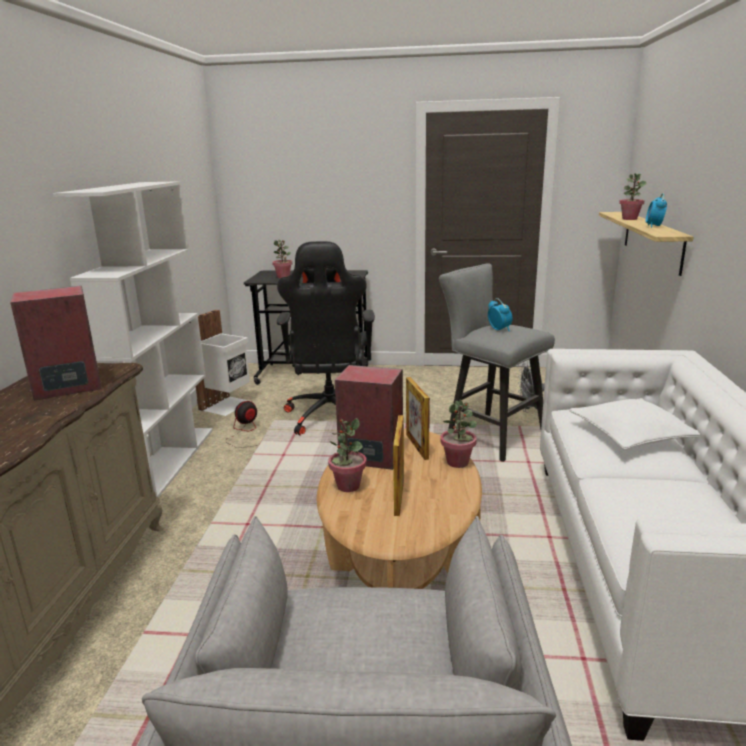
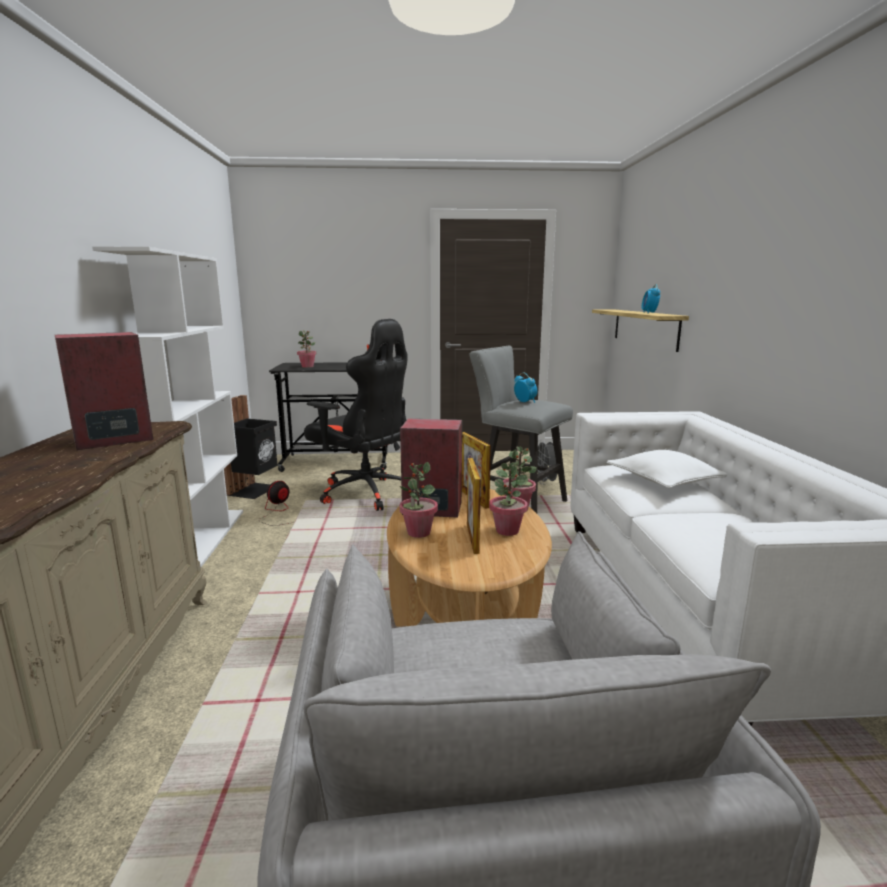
camera: 10 degrees left, 5 degrees down
(227, 405) = (254, 490): white trash can -> black trash can
(331, 412) = (361, 492): black office chair -> black office chair turned 45 degrees counterclockwise
(629, 219) = (623, 311): potted plant -> potted plant (507, 530)

